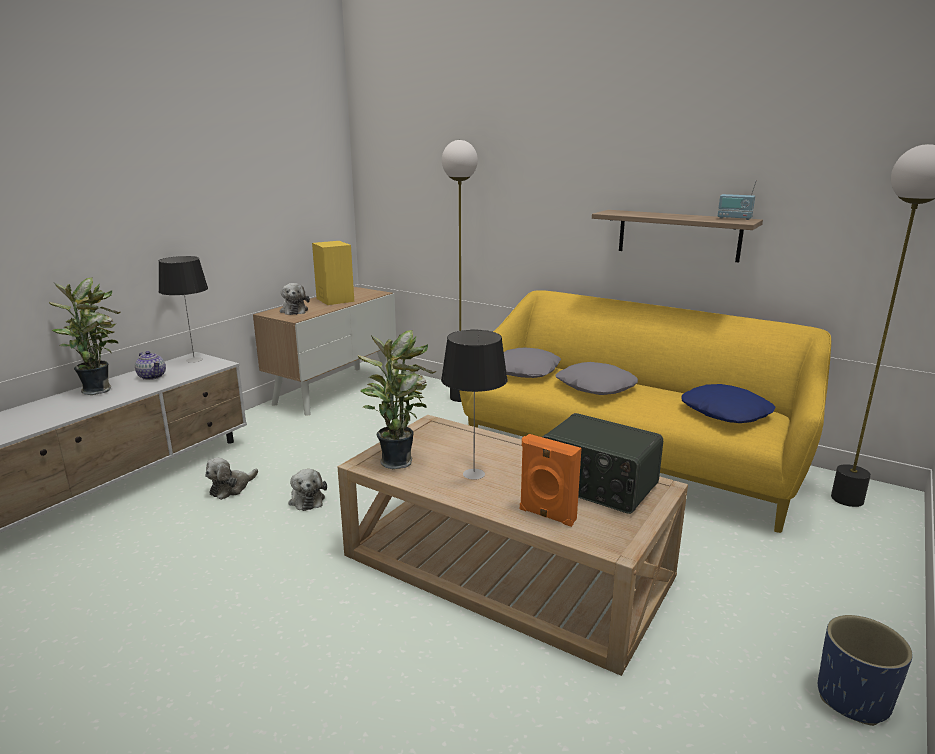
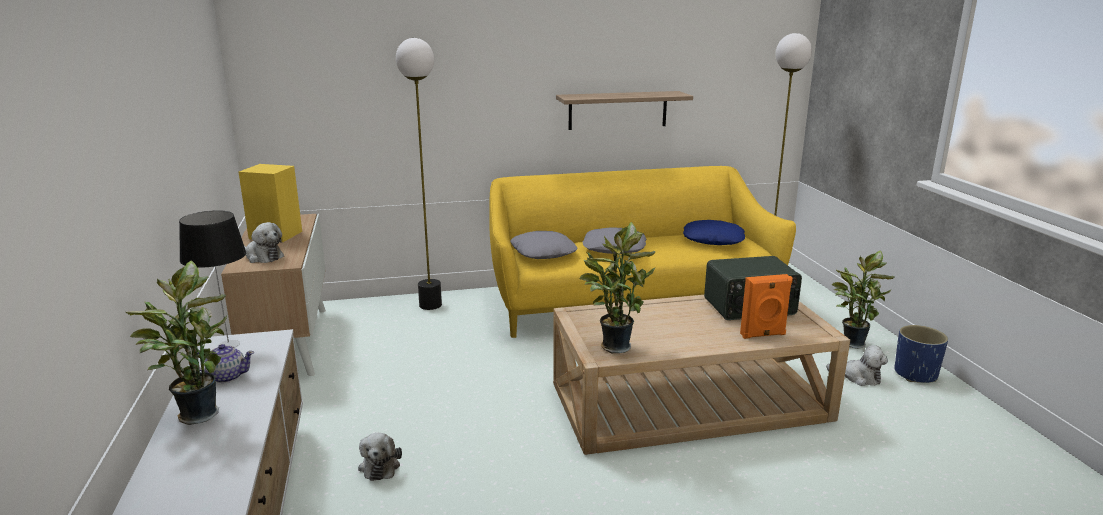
camera: 45 degrees left, 0 degrees up
(306, 499) = (470, 436): plush toy -> plush toy (858, 377)
(473, 473) = (675, 331): table lamp -> none
(734, 218) = (665, 92): radio -> none
(828, 614) = (852, 342): none -> potted plant

